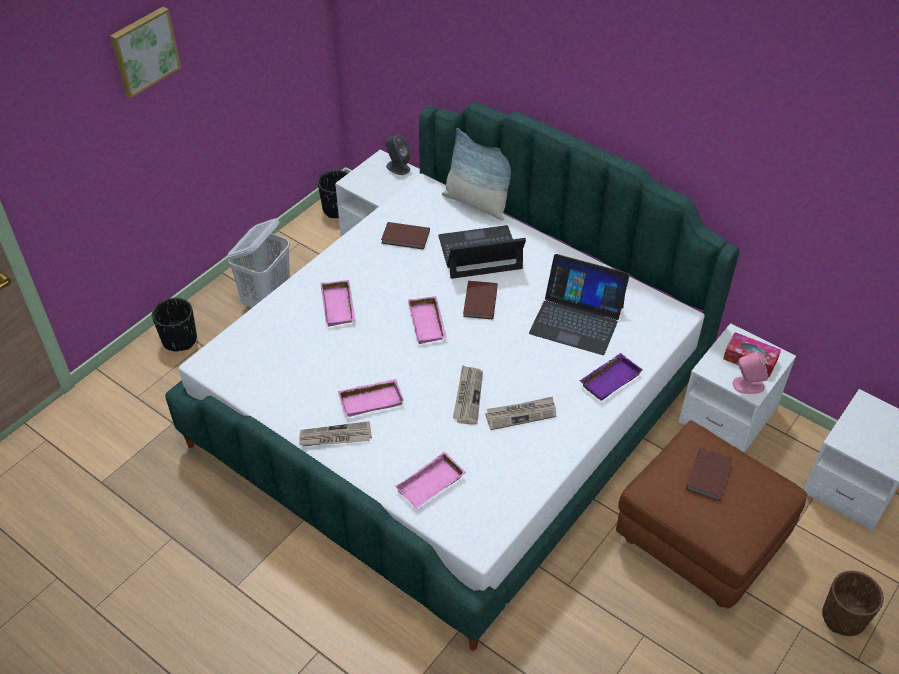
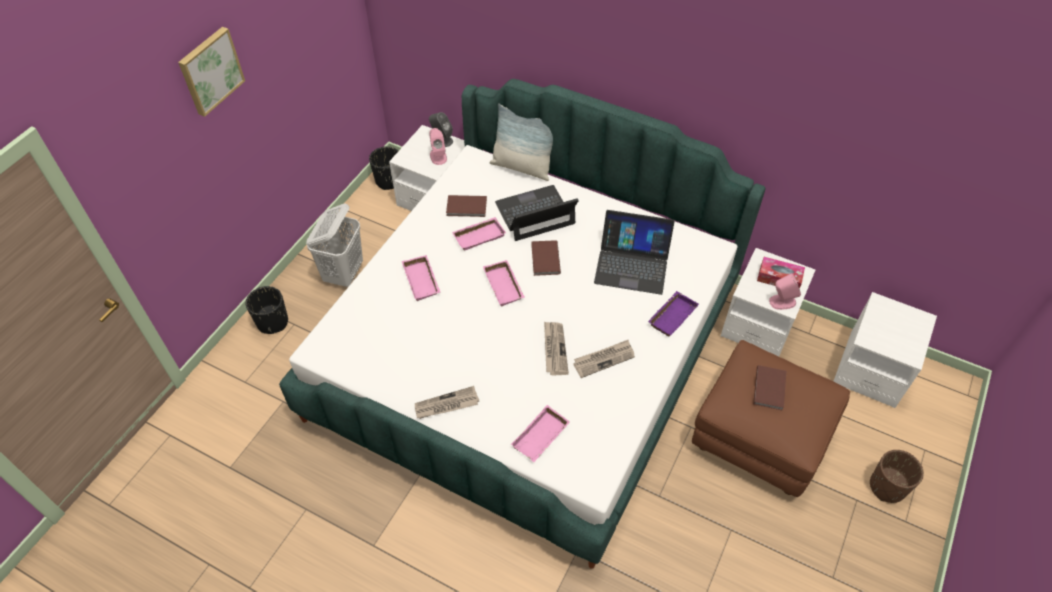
camera: 10 degrees left, 5 degrees up
(371, 399) = (471, 365): pink tray -> pink tray (479, 235)
(390, 184) = (438, 156): none -> pink speaker

